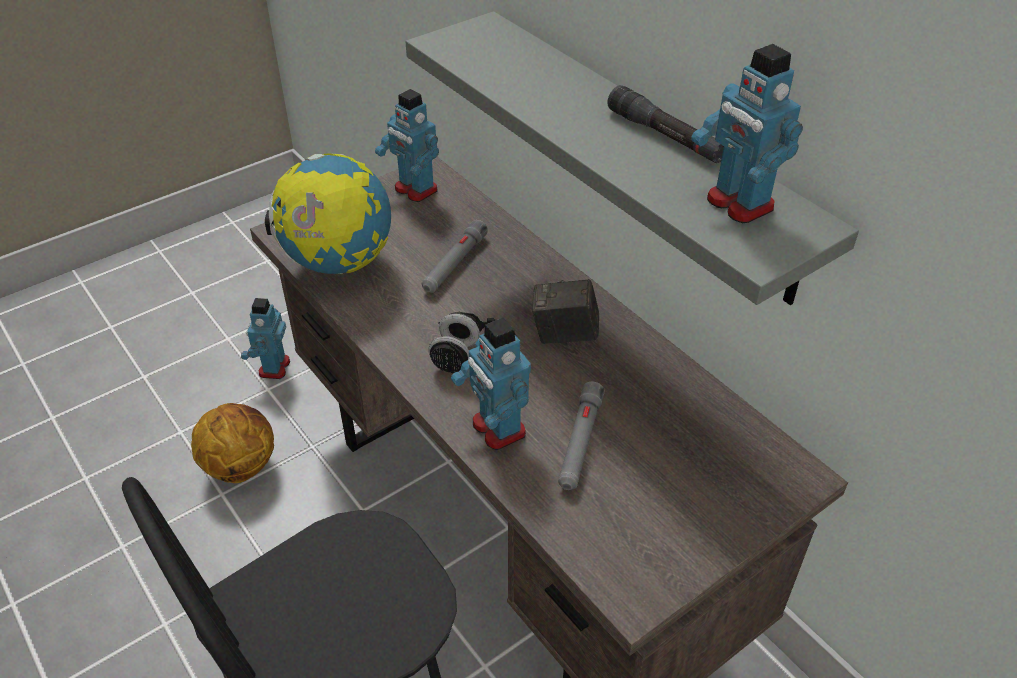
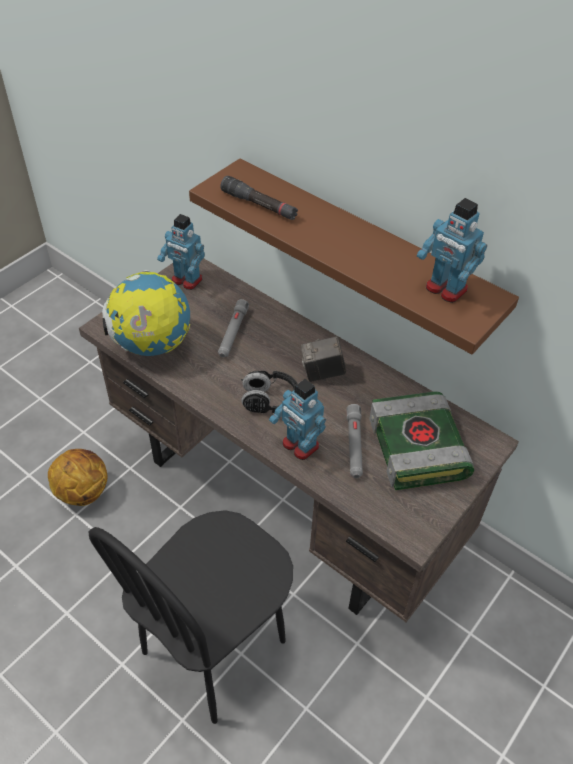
camera: 15 degrees left, 5 degrees up
(273, 367) = (82, 415): toy robot -> none
(642, 151) = (363, 250): grey shelf -> brown shelf
(665, 136) = (386, 245): black flashlight -> black flashlight (259, 205)
(681, 465) = (419, 448): none -> book

